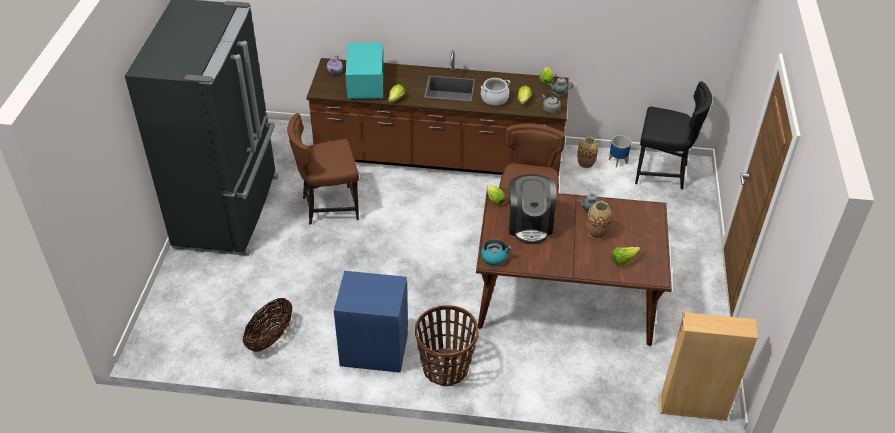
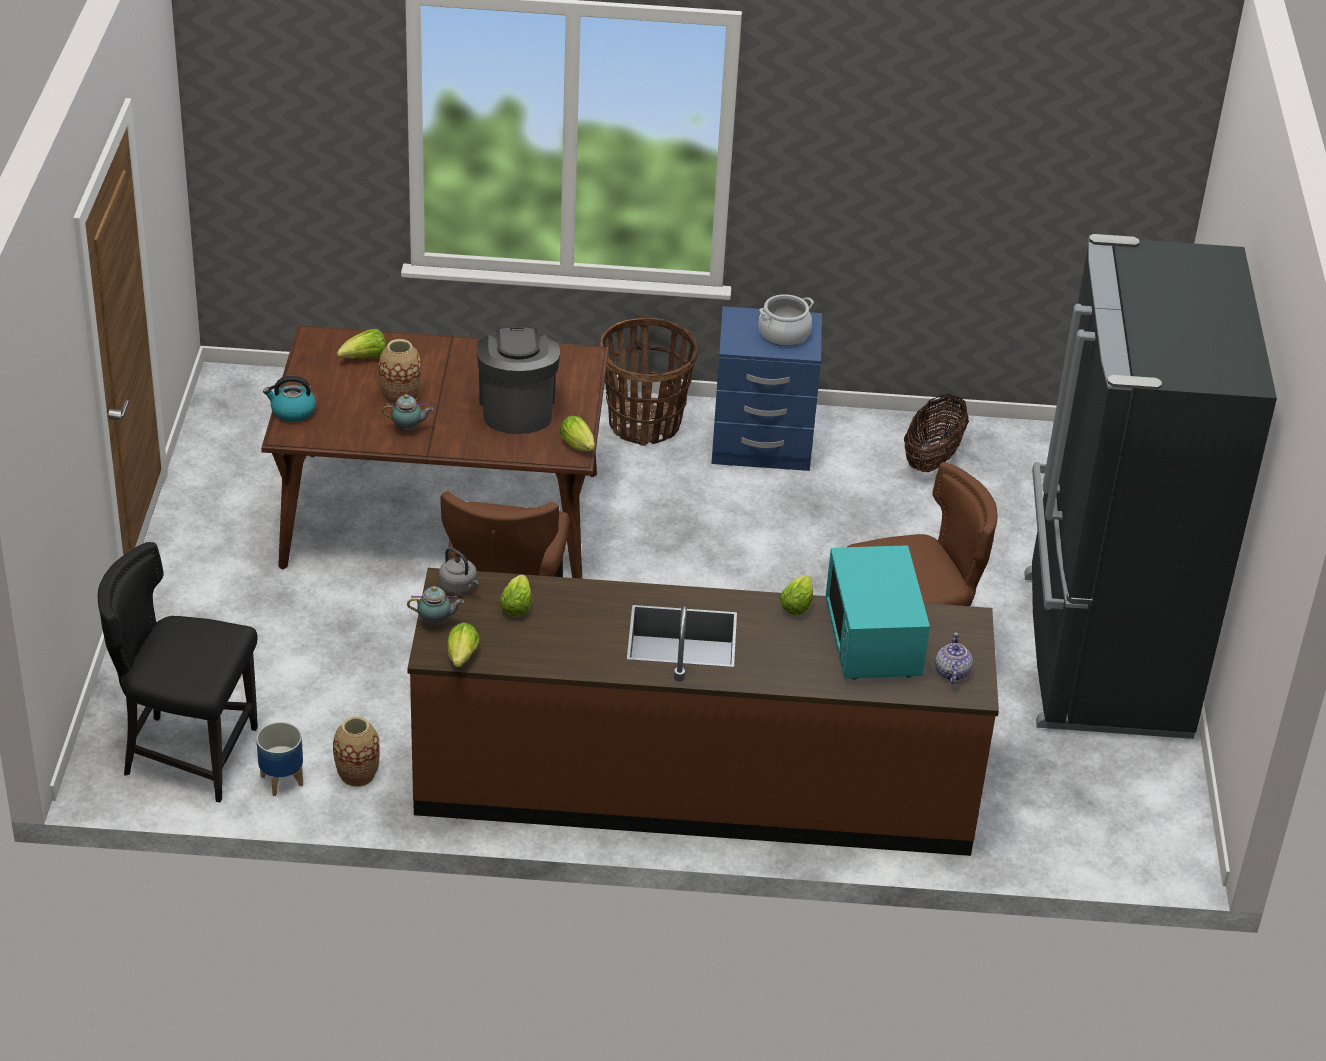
camera: 175 degrees right, 5 degrees down
(494, 99) = (580, 610): cooking pot -> cooking pot (783, 334)
(494, 258) = (578, 361): kettle -> kettle (292, 412)
(692, 408) = (270, 381): beige bookcase -> none

